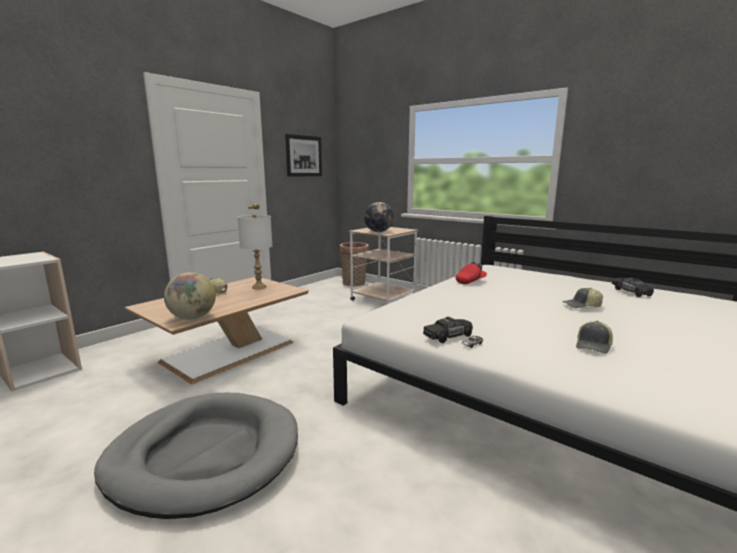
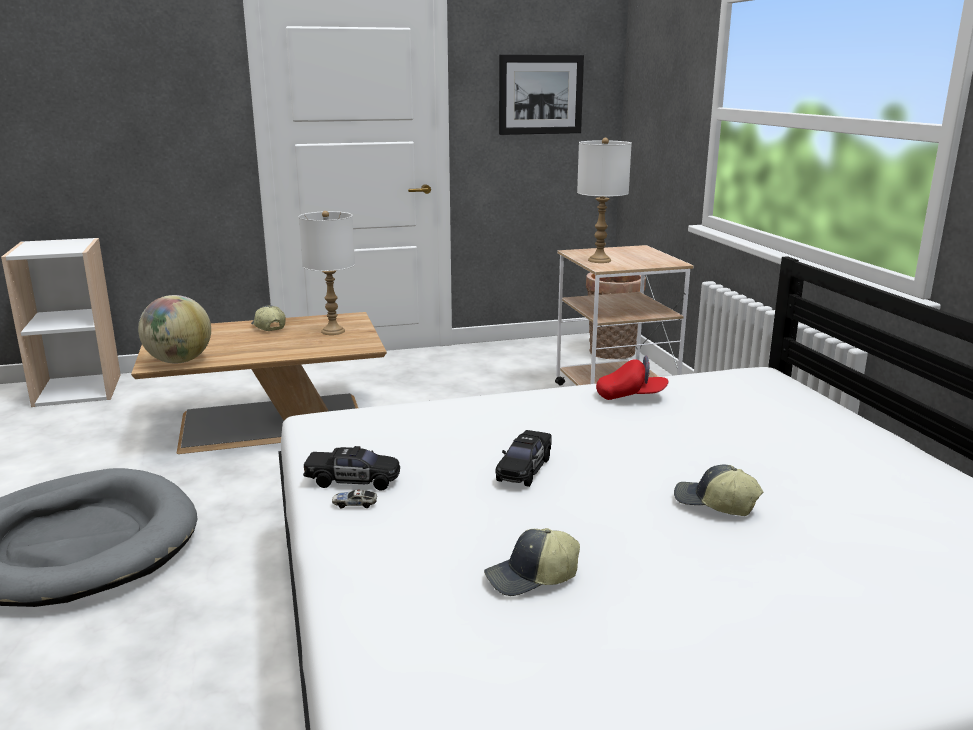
camera: 35 degrees right, 5 degrees up
(378, 232) = (599, 260): globe -> white table lamp
(631, 292) = (929, 511): black toy car -> black toy car (524, 469)

